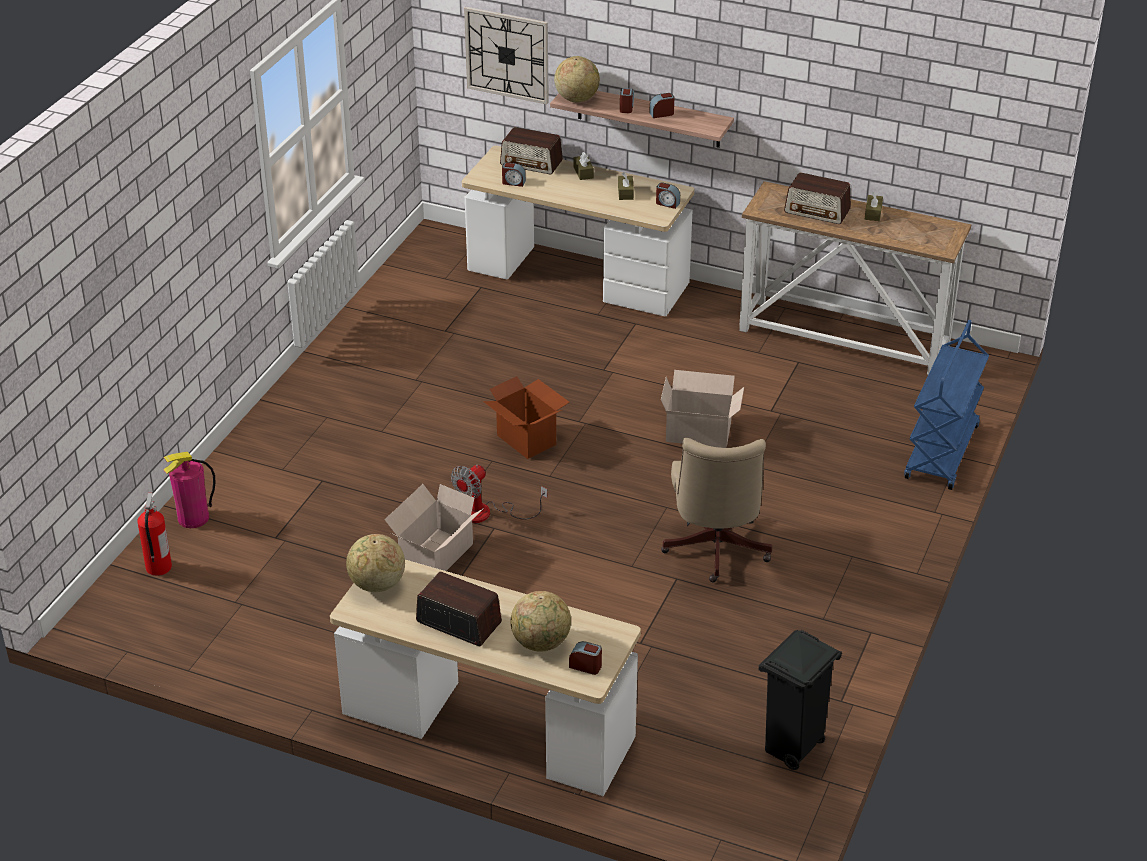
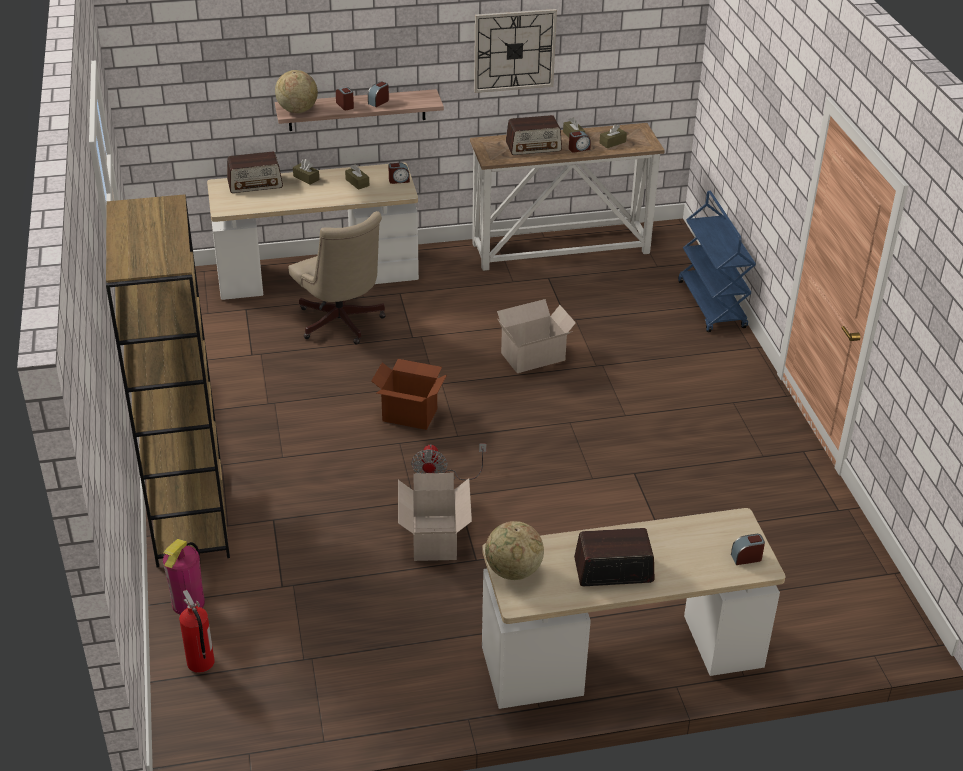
camera: 35 degrees left, 0 degrees up
(262, 447) = (189, 514): none -> brown bookcase
(507, 55) = (212, 89): wall clock -> wall clock (514, 50)
(513, 182) = (257, 203): alarm clock -> alarm clock (579, 149)
(541, 643) = (694, 556): globe -> none
(715, 551) = (639, 440): beige office chair -> beige office chair (341, 325)
(792, 749) = (846, 562): black trash can -> none
(906, 233) = (612, 142): none -> brown tissue box

